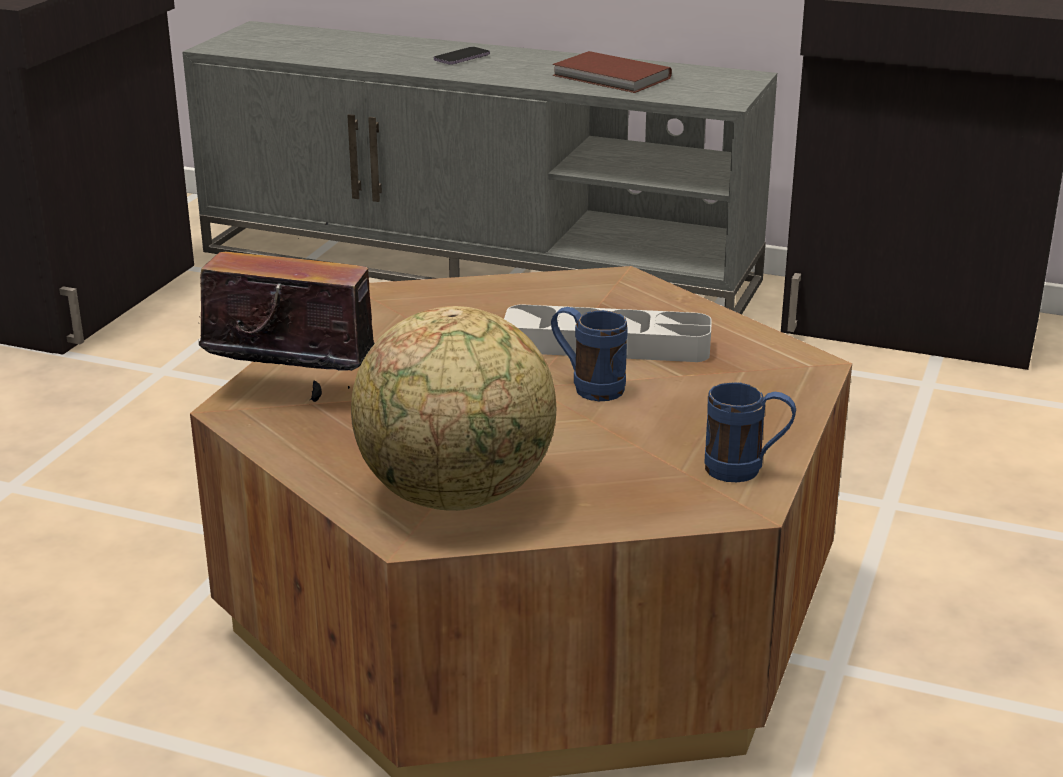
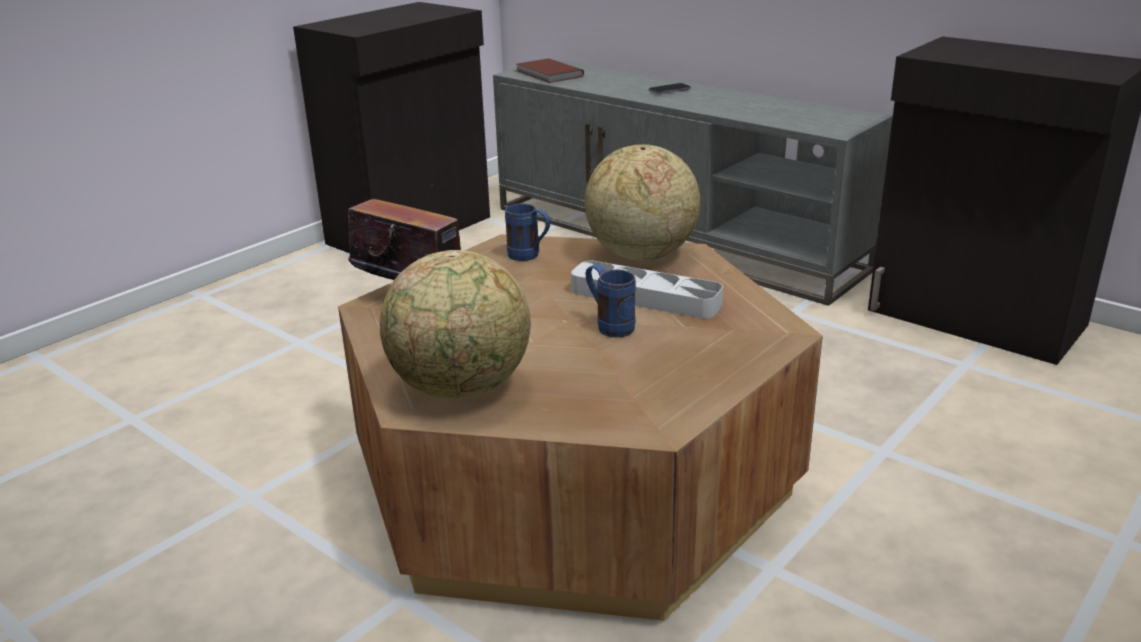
camera: 20 degrees right, 0 degrees up
(560, 291) = (640, 255): none -> globe
(611, 77) = (764, 110): brown book -> brown book (548, 74)
(746, 471) = (679, 404): blue mug -> blue mug (529, 256)

